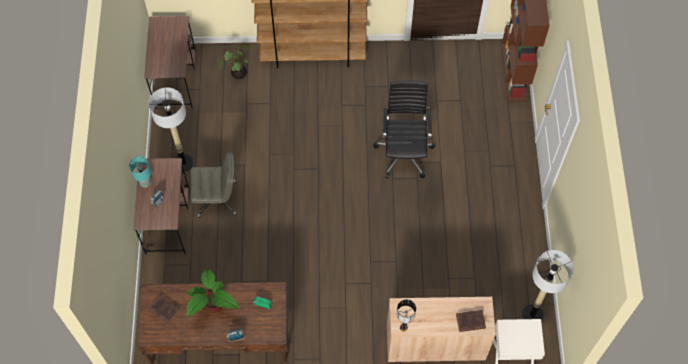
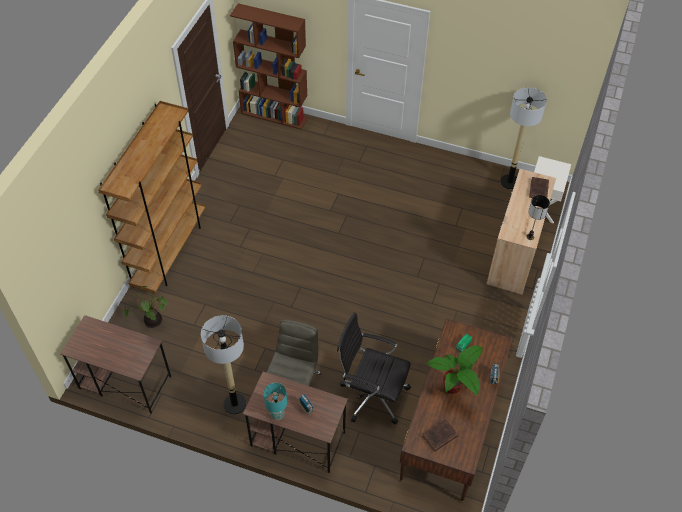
camera: 70 degrees left, 10 degrees down
(404, 153) = (316, 216): black office chair -> black office chair (372, 394)

